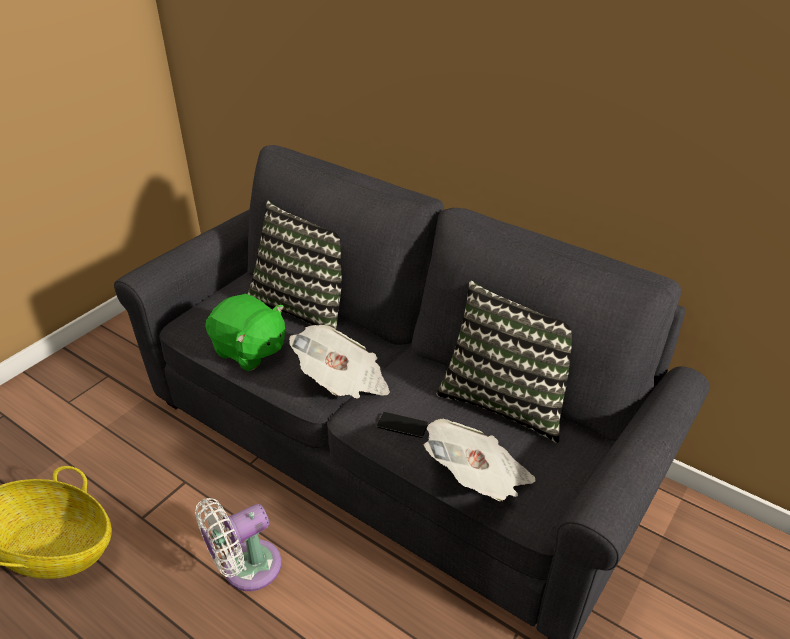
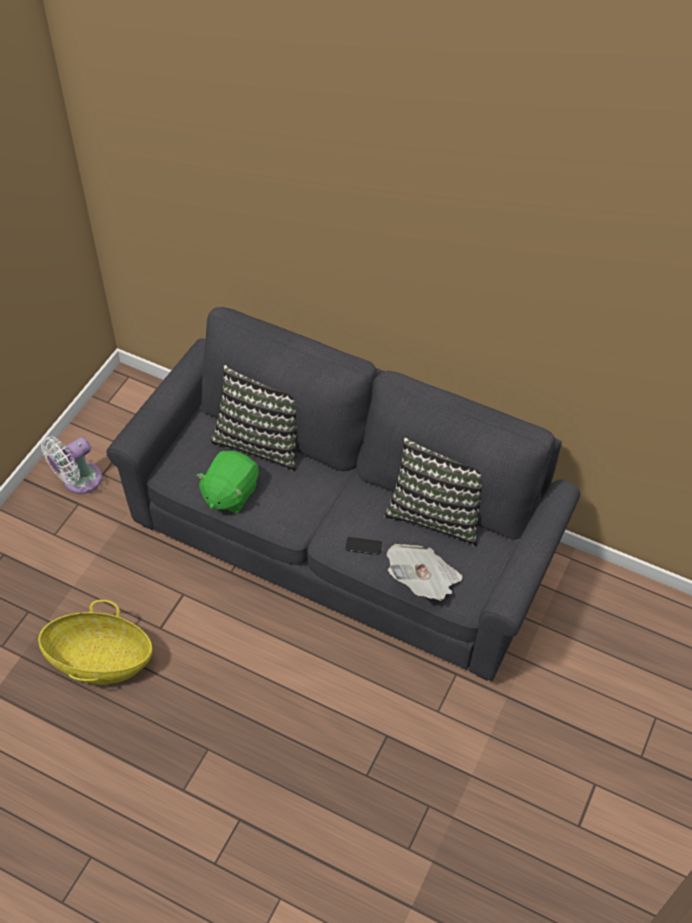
camera: 10 degrees left, 15 degrees up
(246, 568) = (253, 656): white fan -> white fan (78, 480)
(249, 351) = (230, 493): green plush toy -> green plush toy turned 90 degrees clockwise
(343, 382) = (311, 513): newspaper -> none

